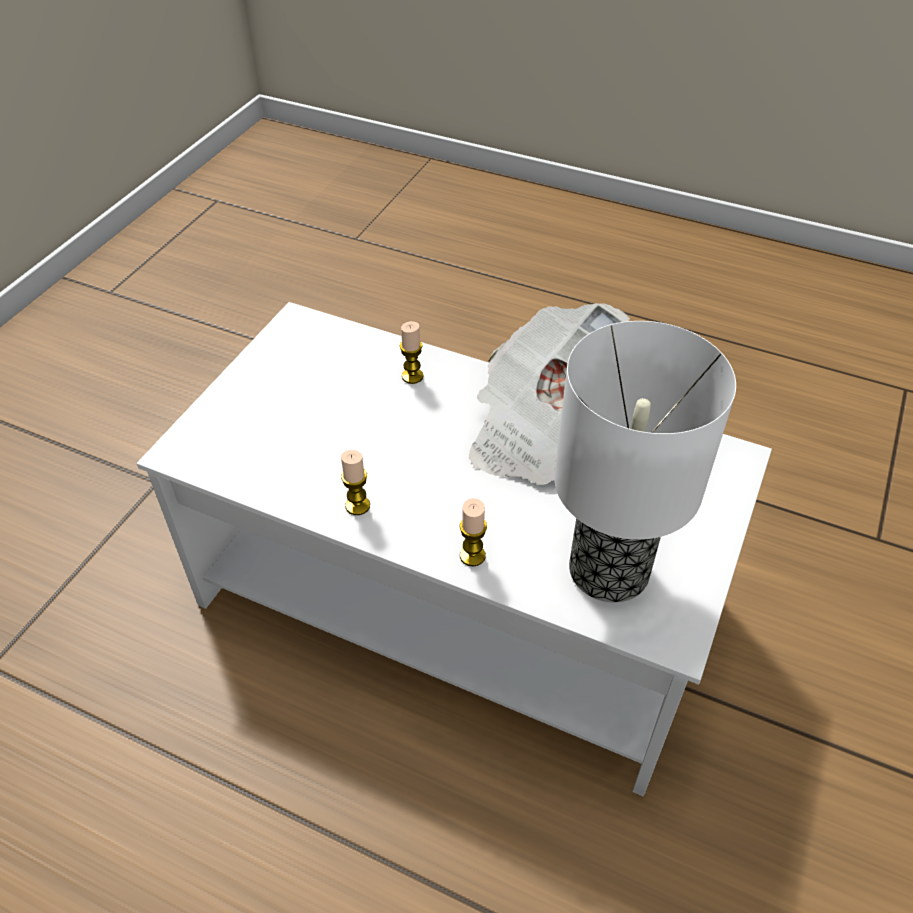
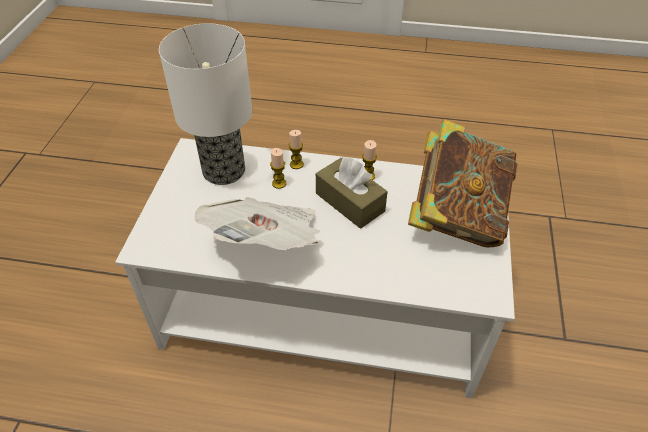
camera: 165 degrees right, 0 degrees up
(265, 414) = (456, 216): none -> book
(408, 466) = (350, 202): none -> brown tissue box
(412, 376) = (376, 265): candle -> candle (279, 183)

